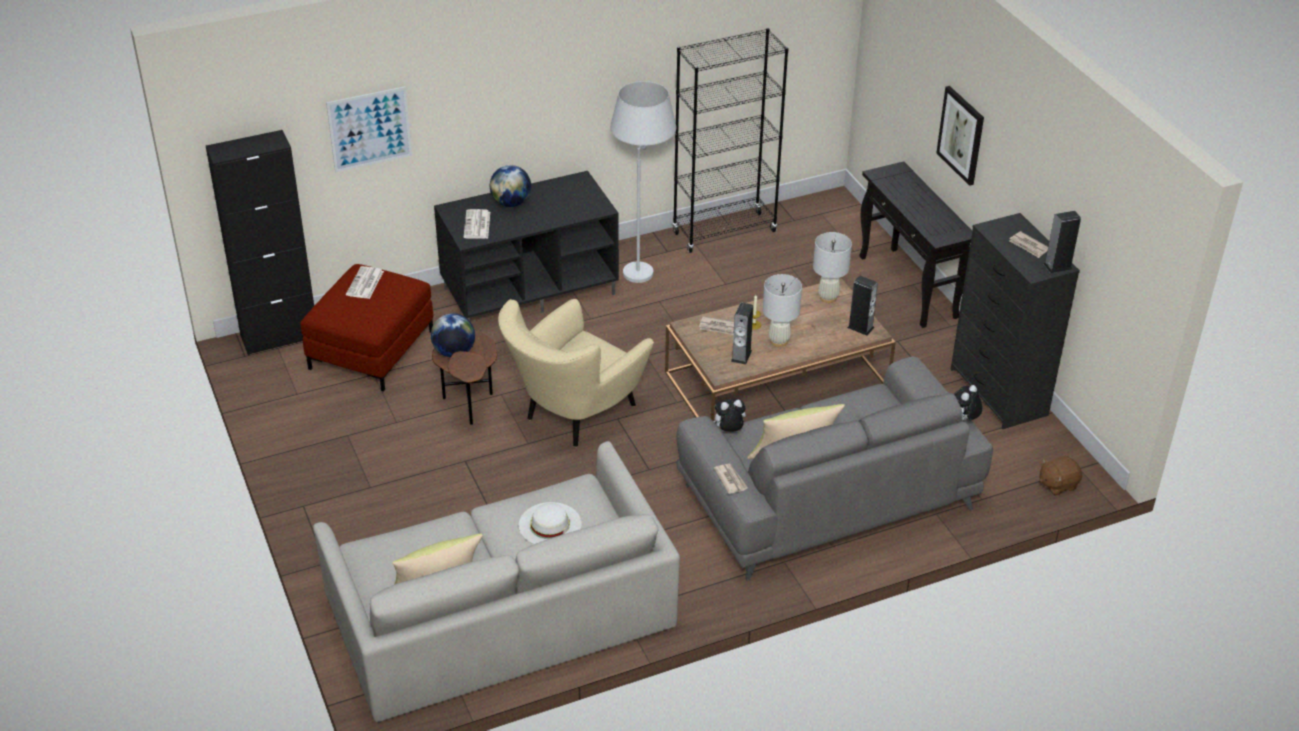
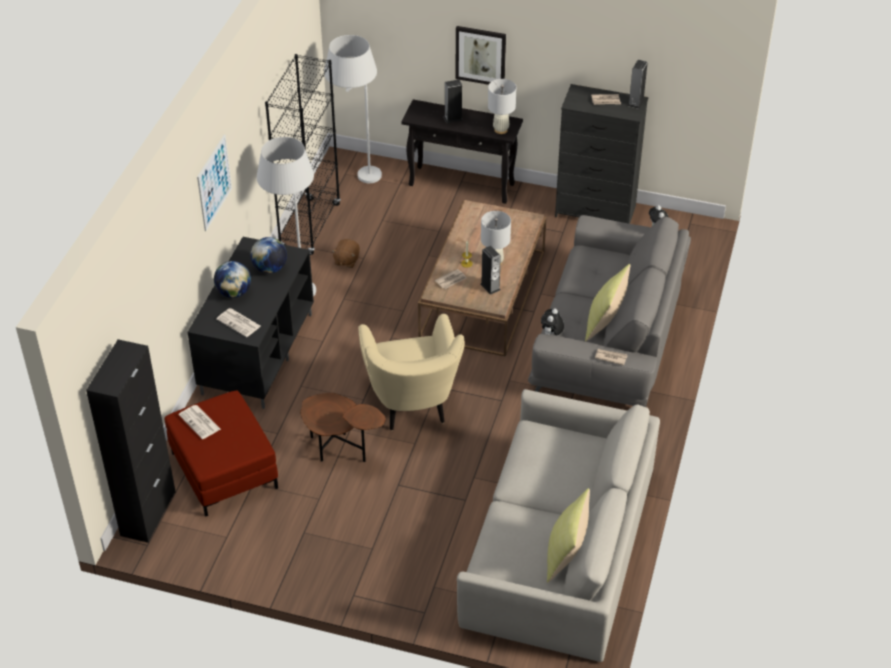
camera: 50 degrees left, 5 degrees up
(369, 129) = (149, 298): picture -> picture (214, 182)
(454, 352) = (324, 419): globe -> globe (270, 268)
(550, 524) = (555, 464): white hat -> none
(825, 222) = (356, 177): none -> white floor lamp
(828, 298) = (477, 217): white table lamp -> white table lamp (501, 130)
(860, 327) = (521, 221): speaker -> speaker (453, 118)
(1057, 484) = (693, 240): brown plush toy -> brown plush toy (346, 260)

